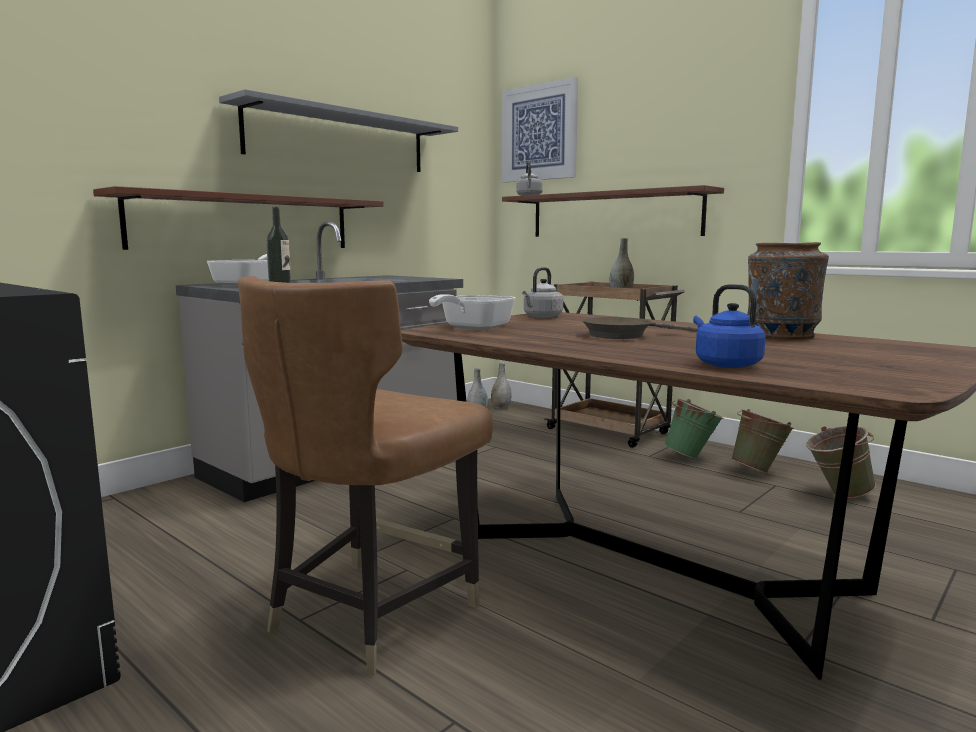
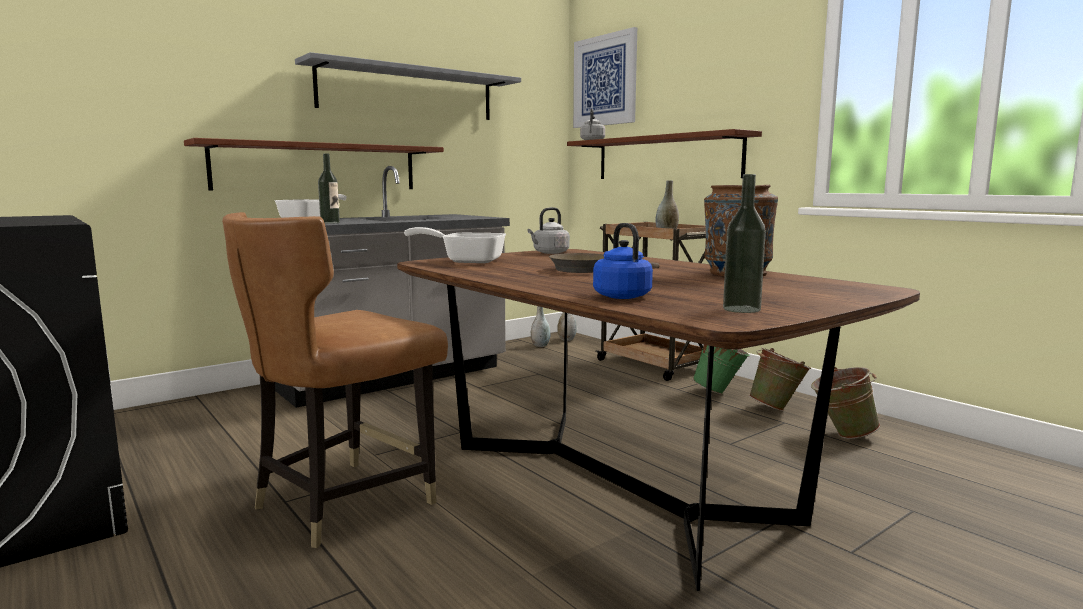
camera: 10 degrees right, 0 degrees up
(472, 328) = (466, 261): frying pan -> frying pan turned 60 degrees clockwise
(880, 376) = (741, 309): none -> bottle

